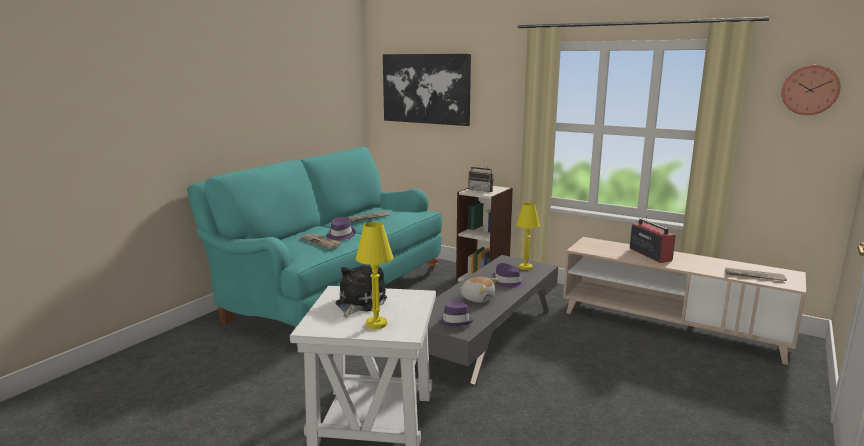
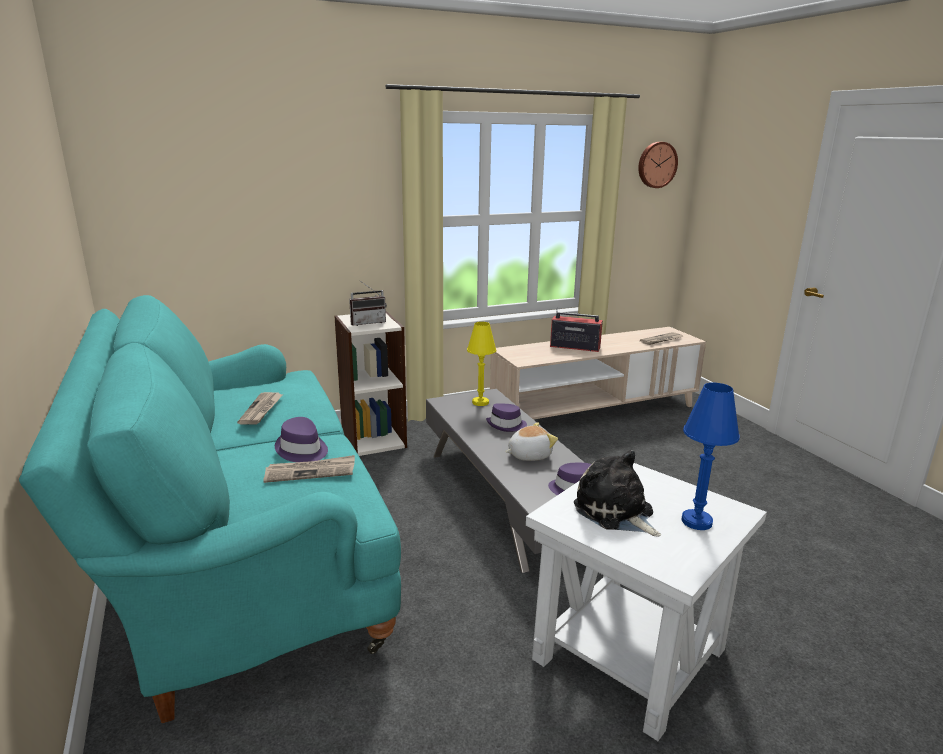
camera: 55 degrees left, 5 degrees up
(376, 324) = (696, 521): yellow table lamp -> blue table lamp
(426, 89) = (220, 181): picture -> none

